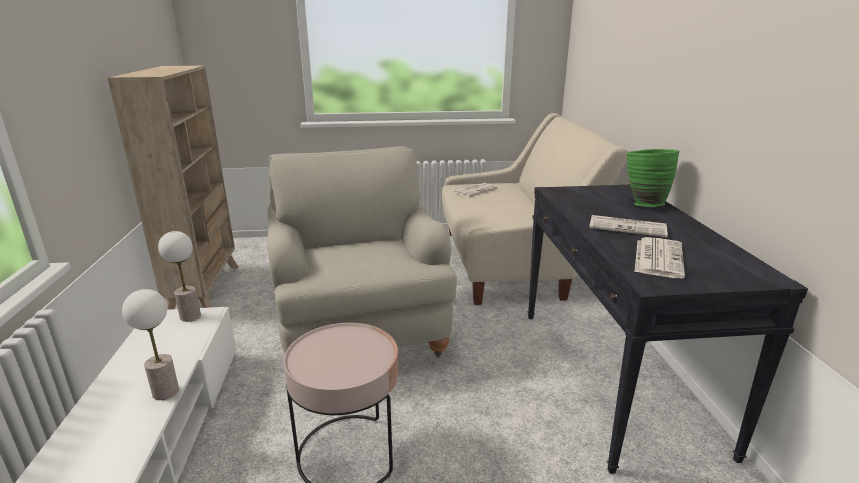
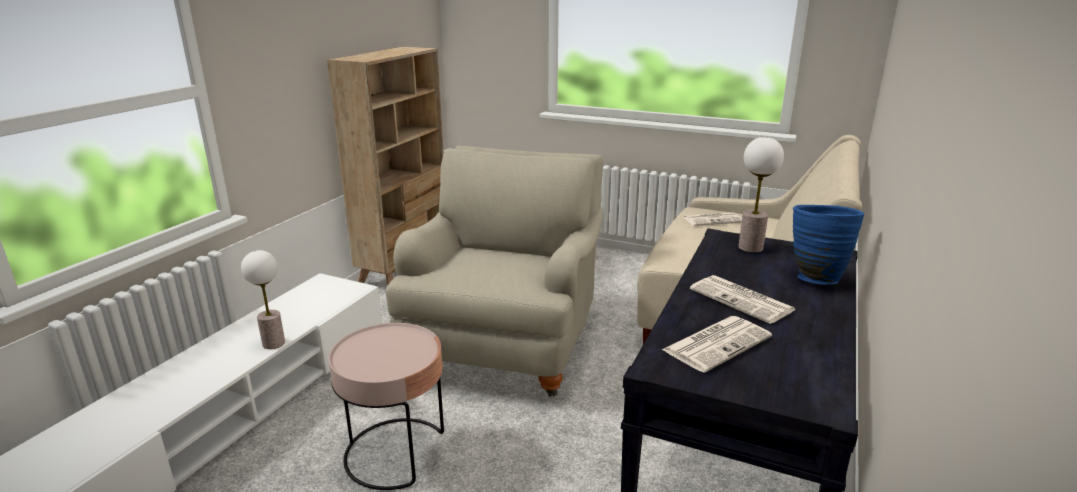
camera: 30 degrees right, 0 degrees up
(190, 316) = (343, 286): table lamp -> table lamp (750, 247)
(643, 204) = (814, 277): green vase -> blue vase

